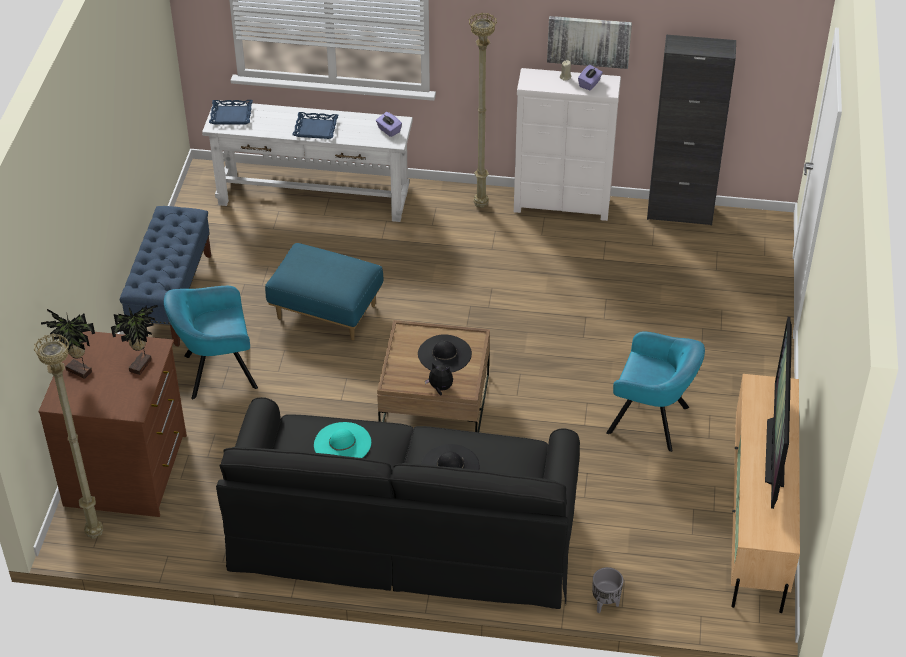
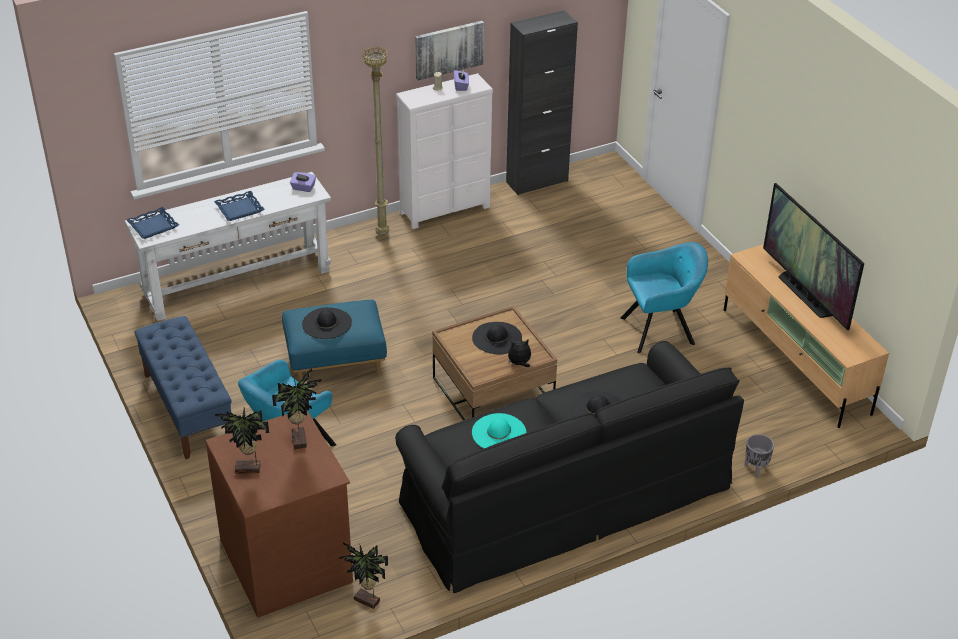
camera: 35 degrees left, 5 degrees down
(95, 533) = (308, 624): beige floor lamp -> none
(154, 539) = (366, 602): none -> potted plant
(315, 271) = (327, 323): none -> black hat

